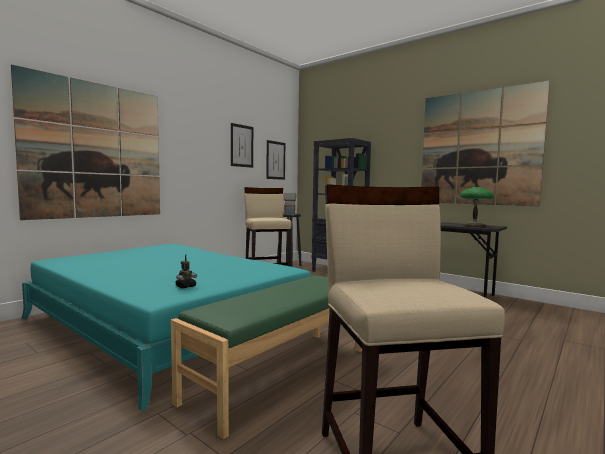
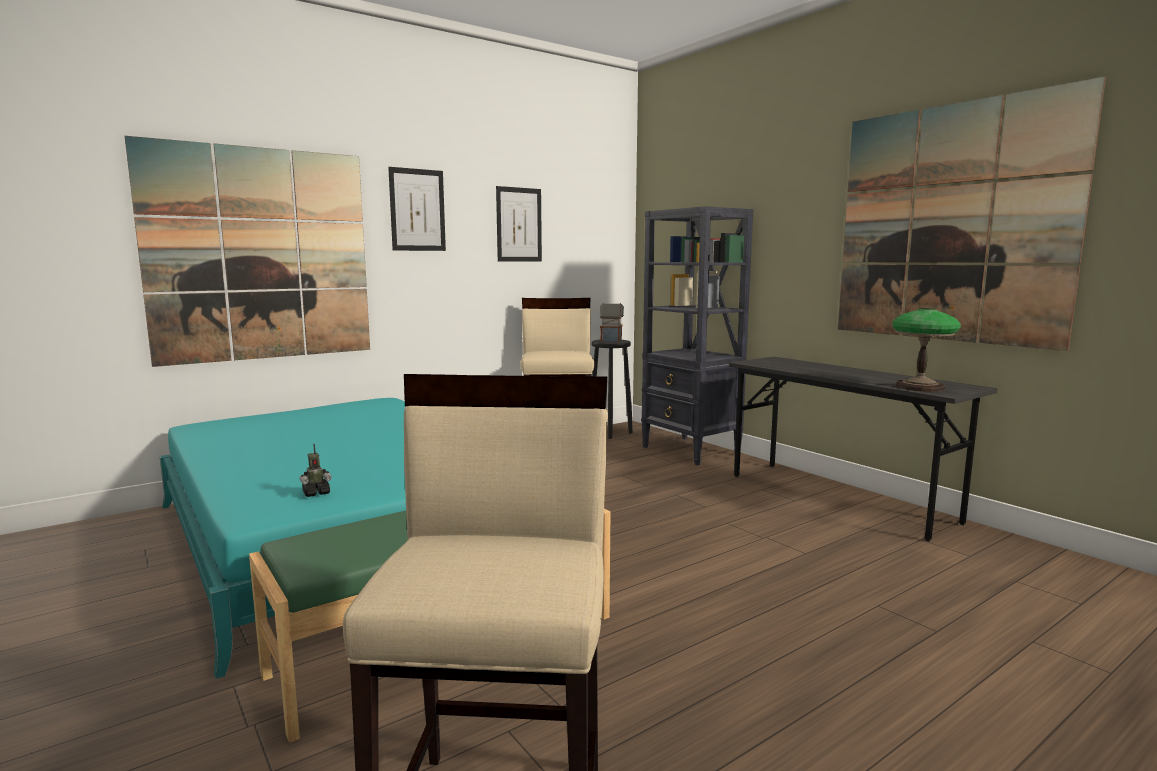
camera: 15 degrees right, 5 degrees up
(275, 160) = (588, 245): picture -> picture (417, 210)

